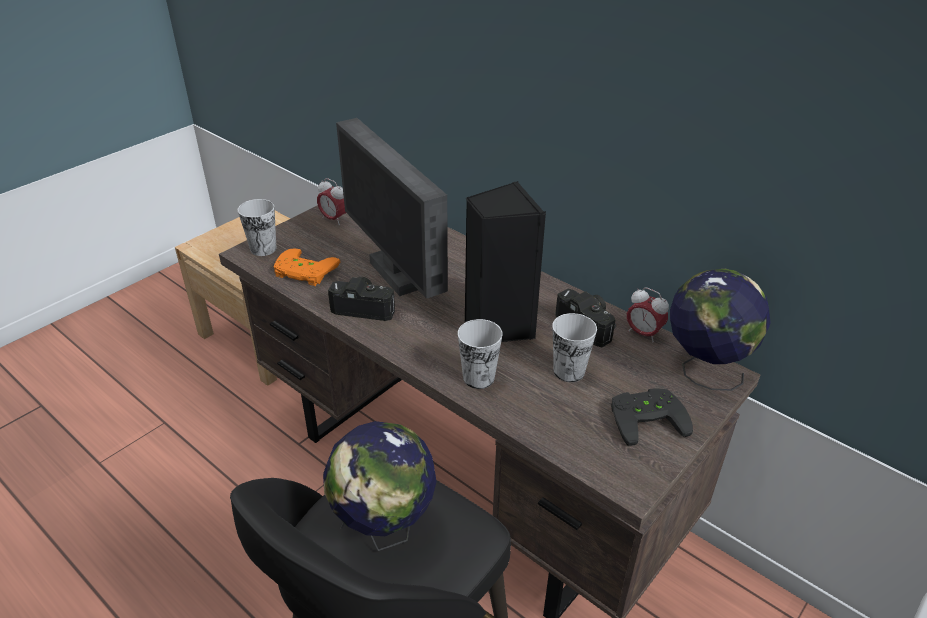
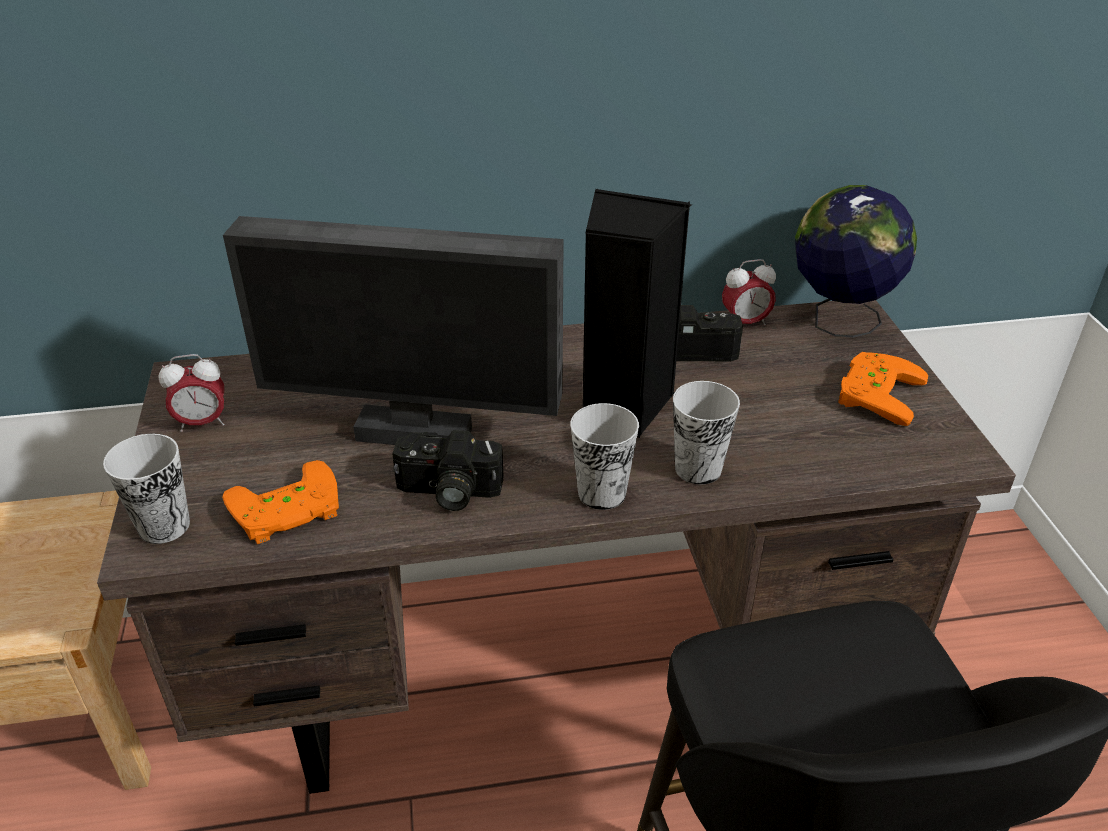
camera: 50 degrees left, 0 degrees up
(365, 307) = (447, 492): camera -> camera turned 135 degrees counterclockwise
(385, 531) = (836, 705): globe -> none
(569, 371) = (754, 400): cup -> cup (602, 493)
(646, 417) = (874, 392): black game controller -> orange game controller

